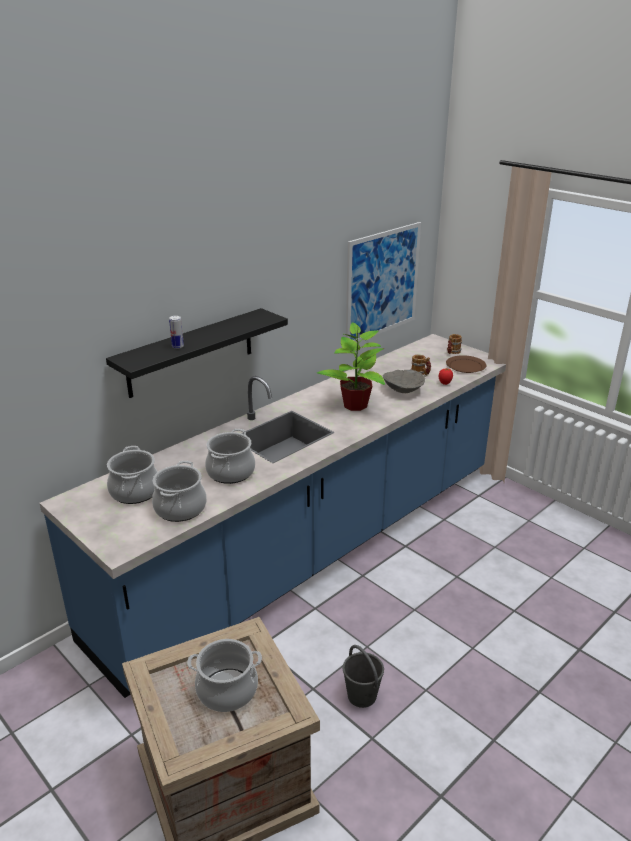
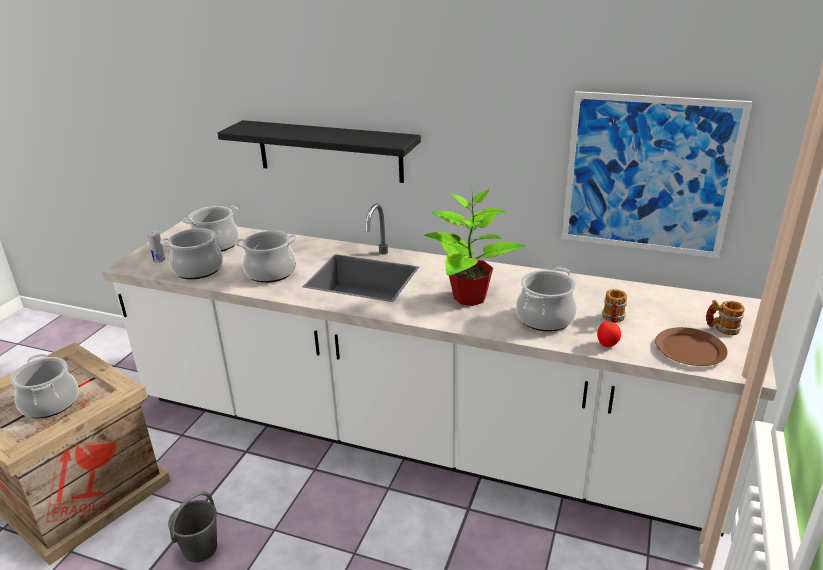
camera: 65 degrees right, 0 degrees up
(177, 346) = (284, 131): can -> can (159, 260)
(315, 545) = (416, 434): blue counter -> white counter
(402, 390) = (545, 318): grey bowl -> cooking pot

